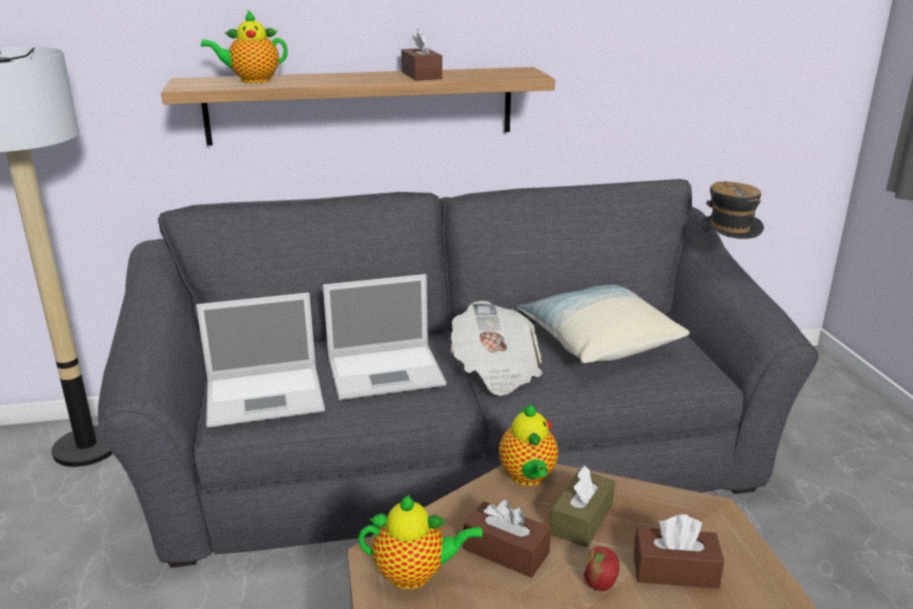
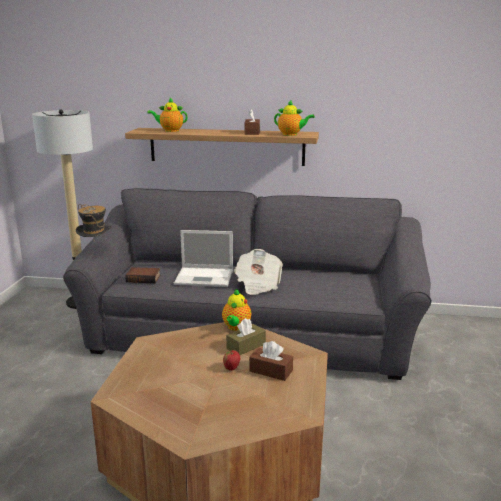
camera: 20 degrees right, 5 degrees down
(267, 395) = (144, 278): laptop -> book
(415, 574) = (156, 350): teapot -> teapot (291, 134)
(506, 551) = (201, 350): brown tissue box -> none
(598, 342) = (322, 280): pillow -> none
(725, 257) = (410, 245): hat -> hat (95, 248)

